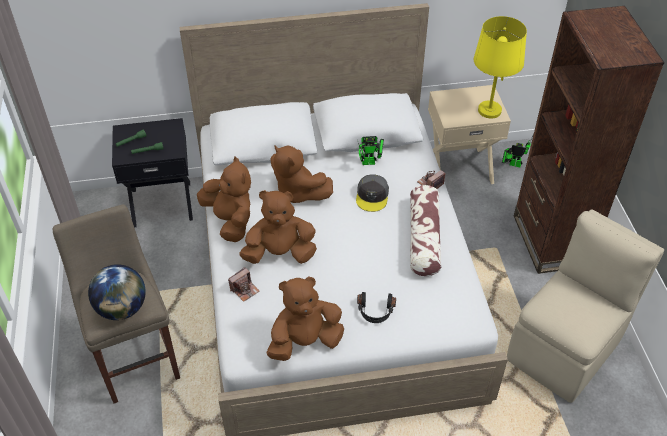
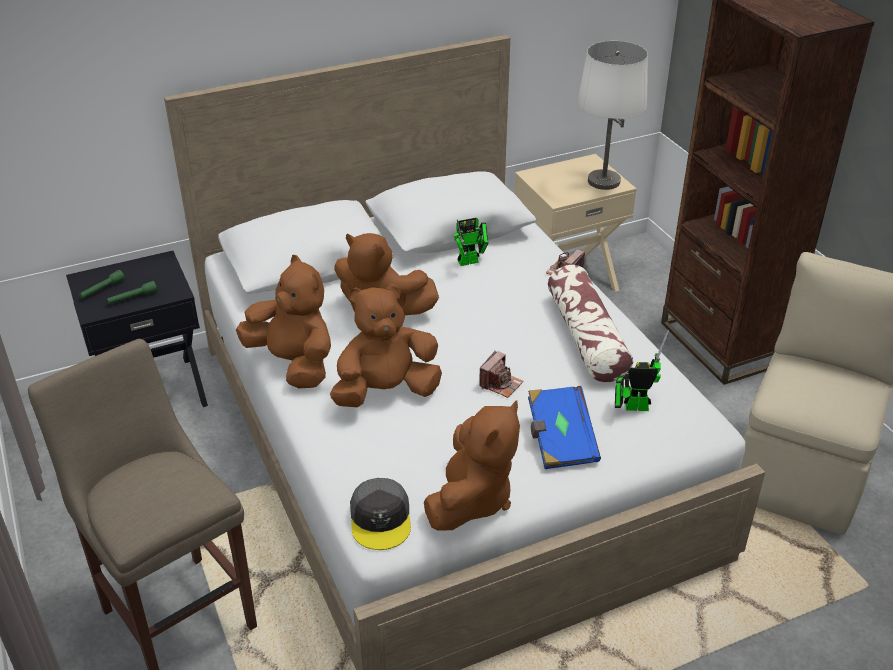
camera: 15 degrees left, 10 degrees down
(122, 308) = (166, 504): globe -> none
(244, 289) = (350, 448): camera -> camera (500, 384)
(305, 341) = (471, 499): brown plush toy -> brown plush toy turned 150 degrees clockwise
(372, 196) = (491, 299): grey cap -> grey cap (381, 519)
(375, 312) = (560, 440): black headphones -> blue book
(489, 110) = (603, 181): yellow table lamp -> white table lamp
(513, 164) = (633, 264): toy robot -> toy robot (632, 407)

